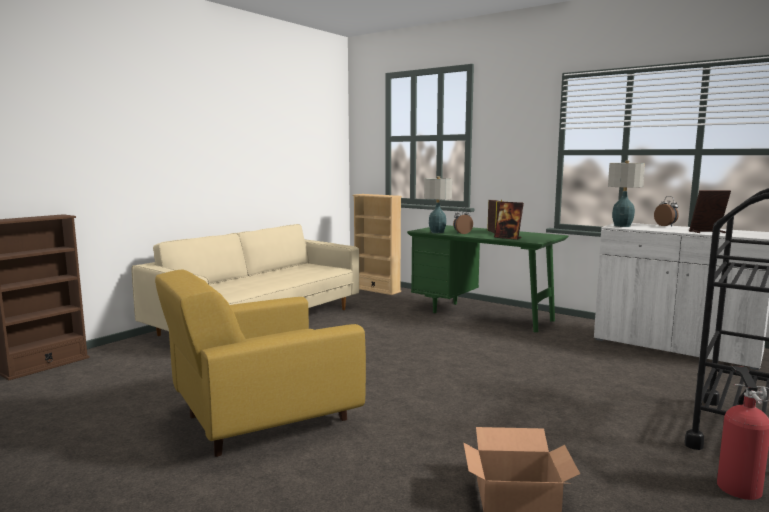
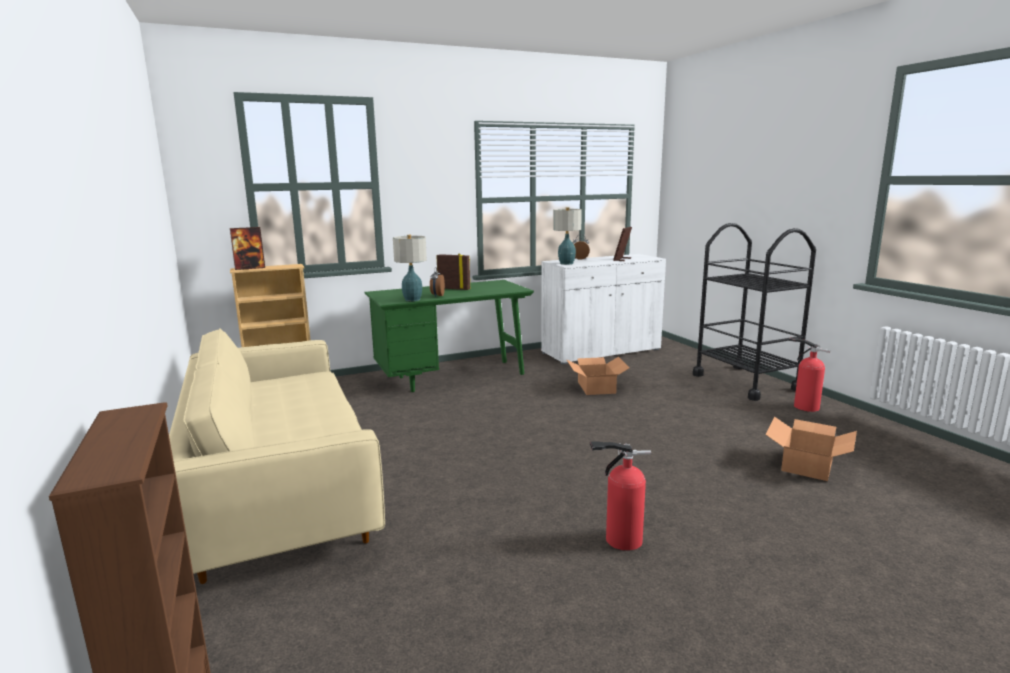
camera: 60 degrees left, 5 degrees up
(262, 419) = (619, 540): yellow armchair -> fire extinguisher
(508, 238) = (489, 291): picture frame -> picture frame (250, 268)
(560, 362) = (596, 387): none -> cardboard box

